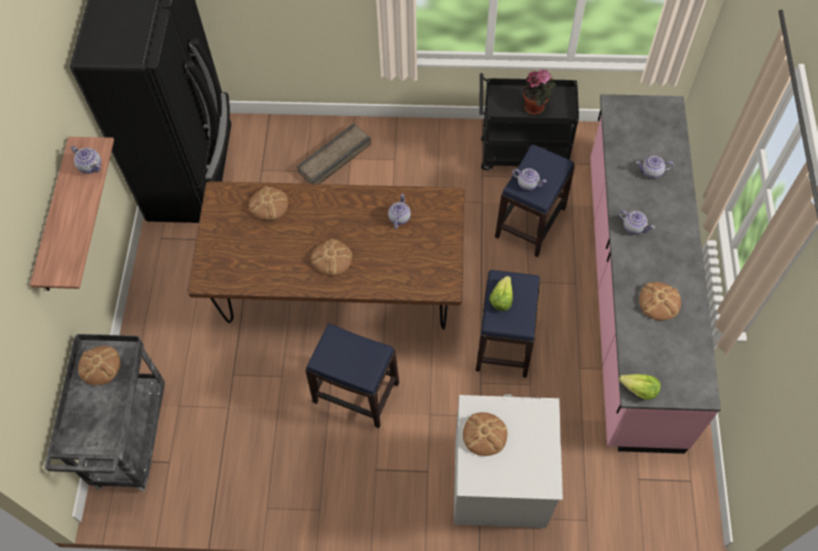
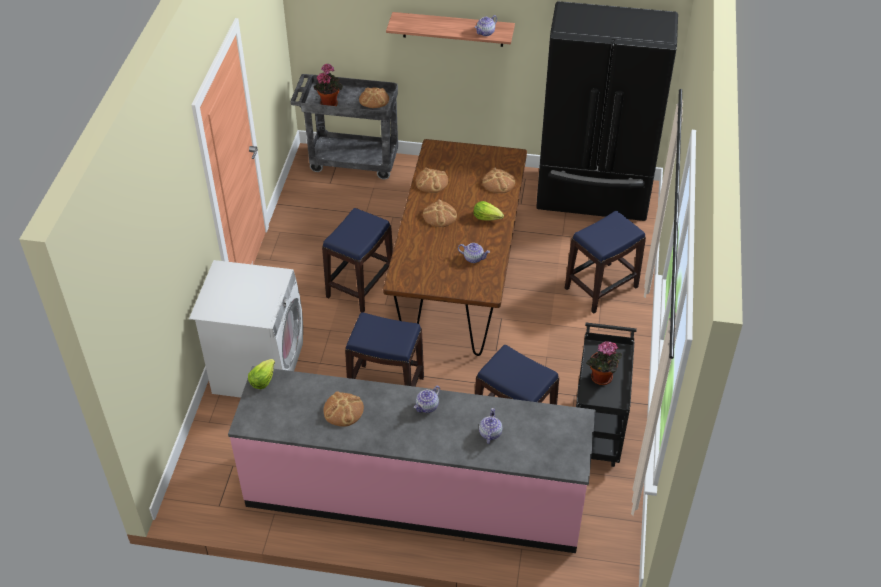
camera: 95 degrees right, 15 degrees down
(106, 423) = (329, 103): none -> potted plant
(335, 158) = (601, 288): crate -> stool
(484, 434) = (255, 280): bread -> bread (431, 182)
(501, 298) = (388, 327): lettuce -> lettuce (487, 217)
(528, 183) = (508, 362): teapot -> none

